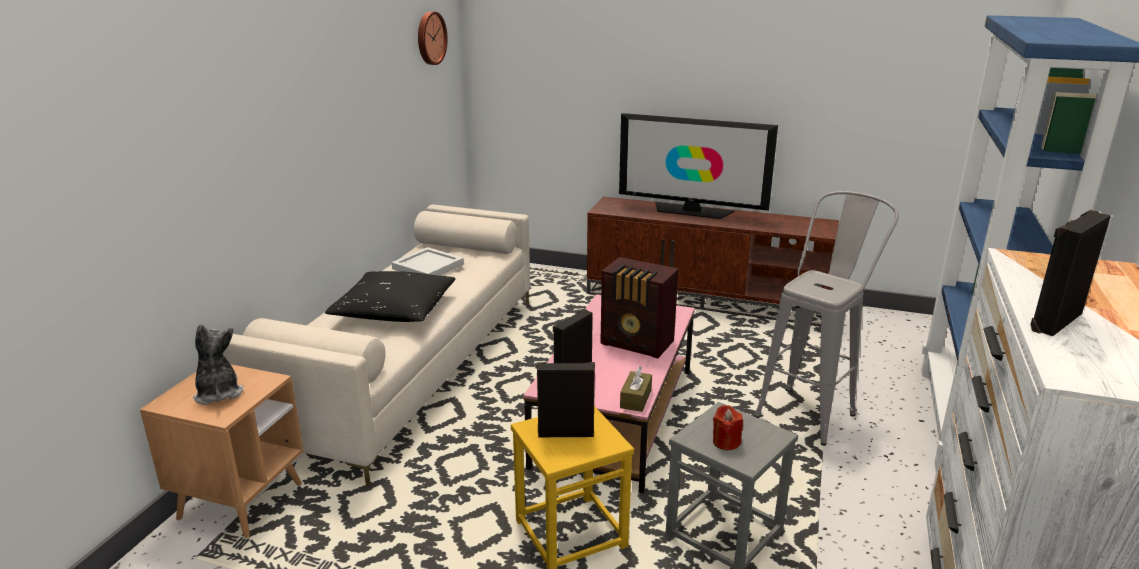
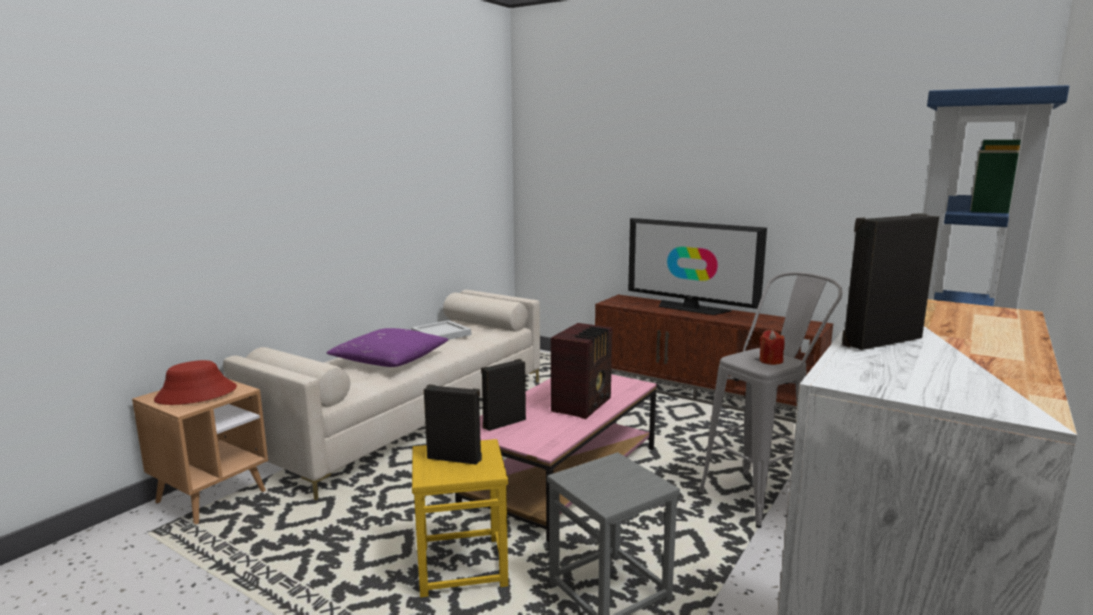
camera: 15 degrees right, 10 degrees down
(218, 393) = (196, 394): plush toy -> red hat
(394, 310) = (390, 360): black pillow -> purple pillow
(430, 38) = (475, 153): wall clock -> none
(635, 399) = (550, 445): brown tissue box -> none
(638, 344) = (583, 405): radio -> radio turned 105 degrees counterclockwise
(726, 442) = (600, 485): red candle -> red candle (770, 361)

